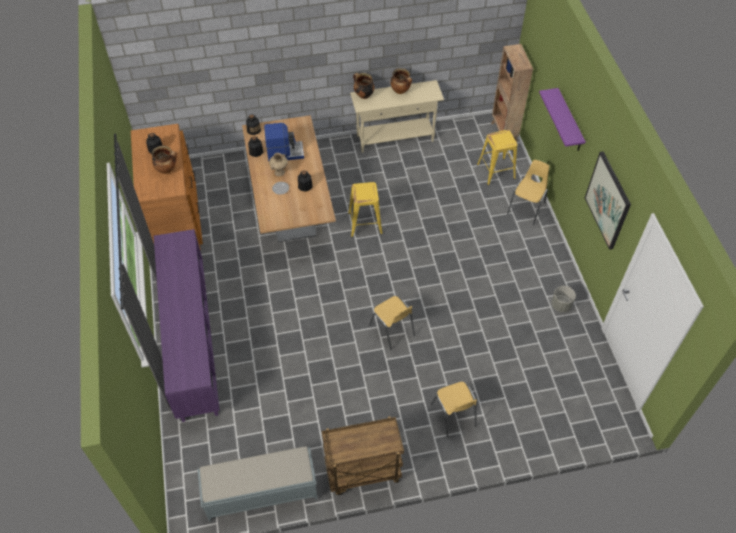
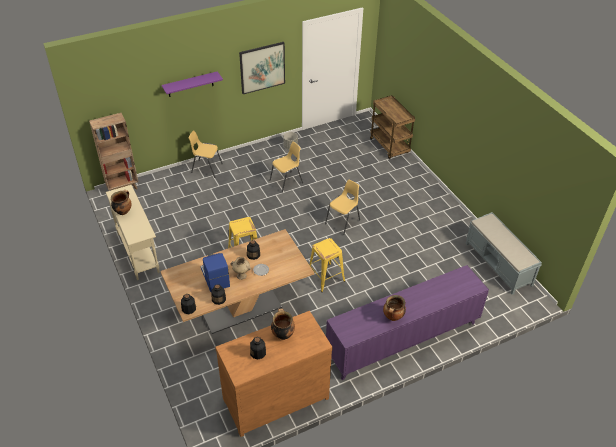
camera: 105 degrees left, 10 degrees down
(362, 472) = (456, 218): brown cart -> brown cart (390, 147)
(363, 95) = (131, 234): cooking pot -> cooking pot (393, 317)
(453, 416) = (395, 184): yellow chair -> yellow chair (286, 182)
(496, 171) = (170, 187): yellow stool -> yellow stool (326, 277)

